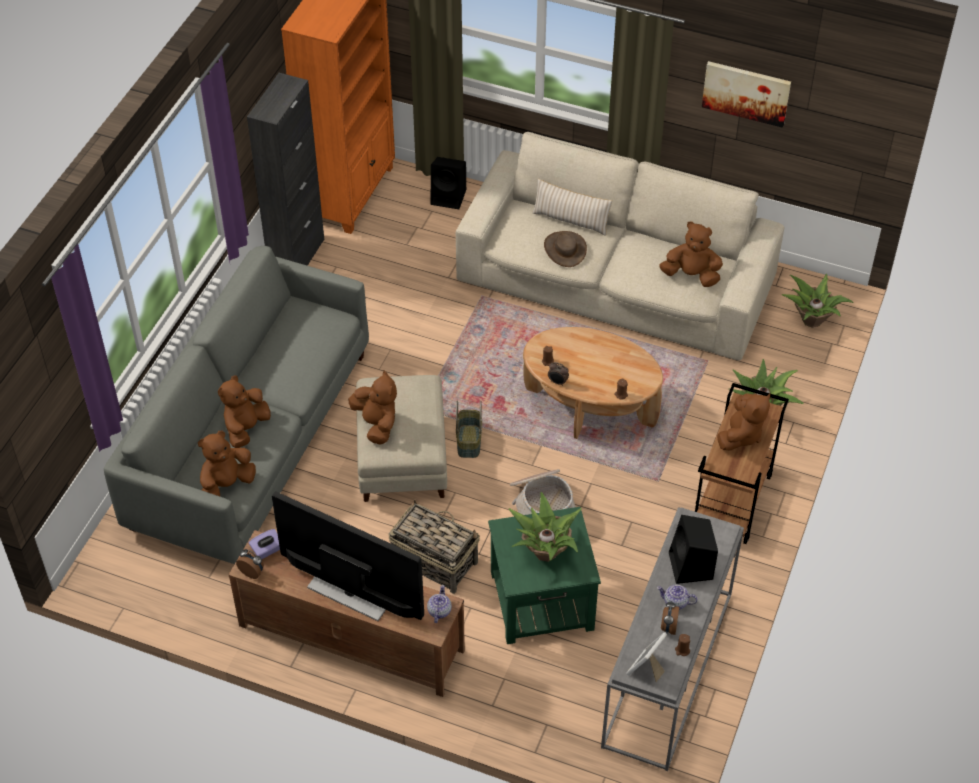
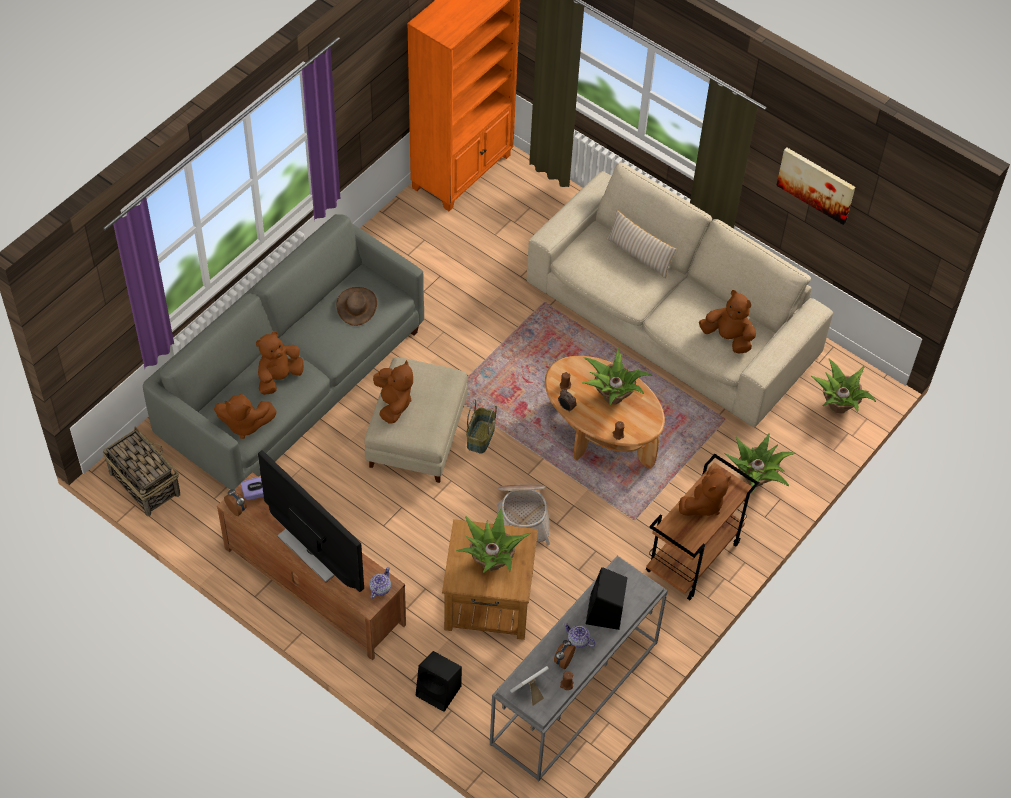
camera: 15 degrees right, 5 degrees up
(226, 484) = (244, 424): brown plush toy -> brown plush toy turned 150 degrees counterclockwise
(297, 257) = (392, 222): black cabinet -> none
(434, 561) = (409, 537): basket -> basket (144, 483)
(449, 197) = (551, 198): black speaker -> black speaker (439, 691)
(542, 601) = (489, 600): green side table -> brown side table
(565, 249) = (622, 282): brown hat -> brown hat (357, 306)
(599, 359) = (612, 396): none -> potted plant

